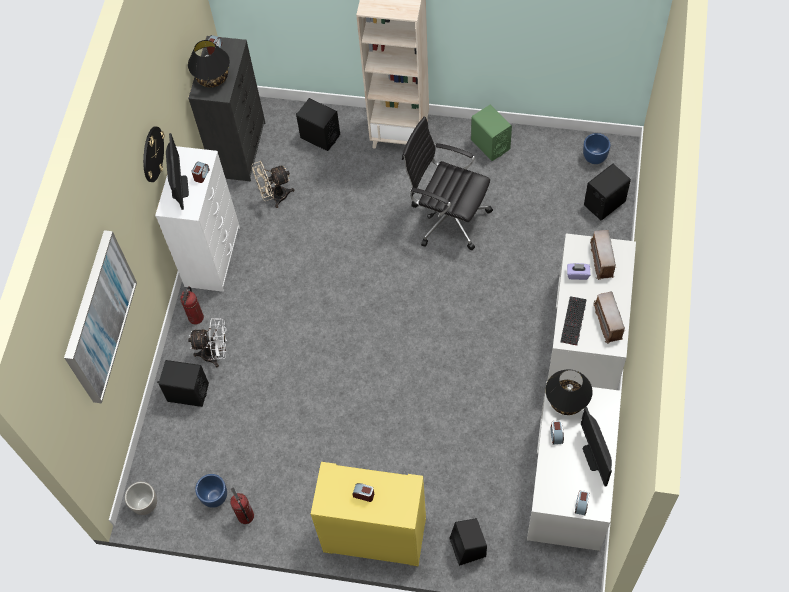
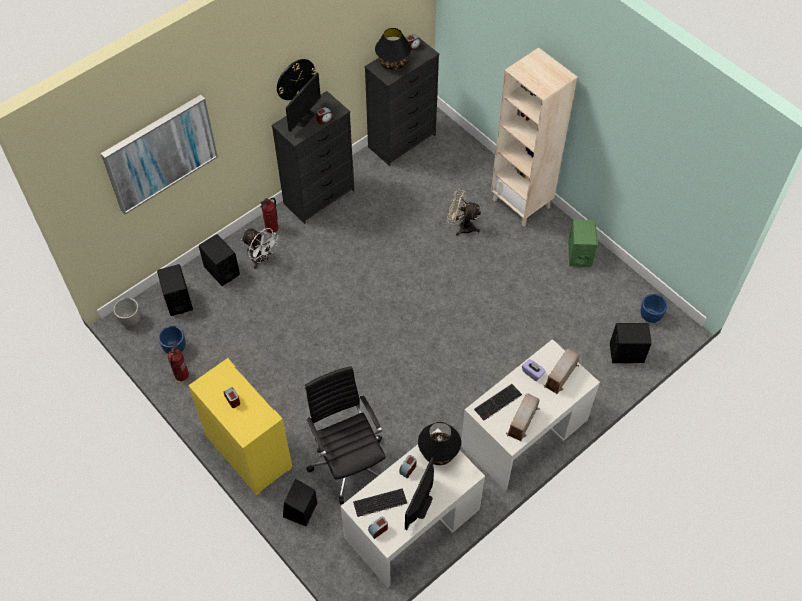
camera: 35 degrees right, 5 degrees down
(213, 256) = (319, 196): white dresser -> black dresser
(274, 196) = (395, 186): beige fan -> beige fan (462, 227)
(320, 136) = (463, 168): black speaker -> black speaker (178, 300)
(447, 217) = (500, 282): black office chair -> black office chair (348, 462)
(561, 482) = (379, 503): none -> keyboard

